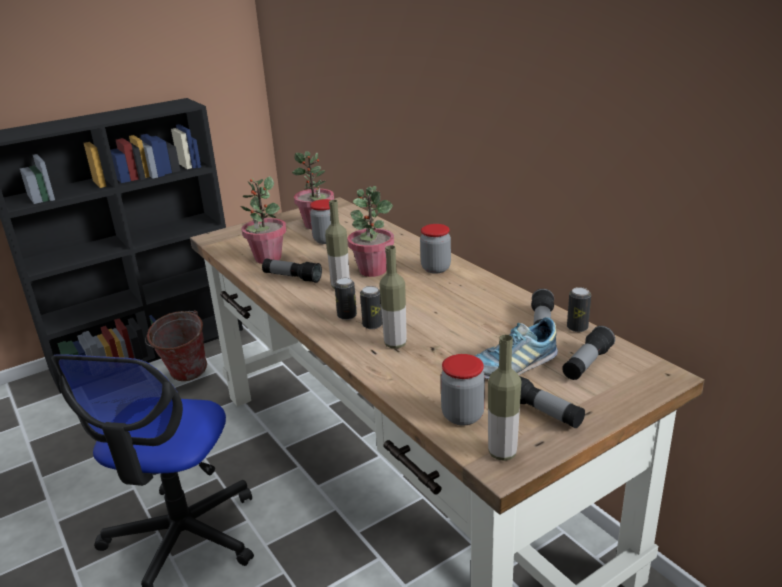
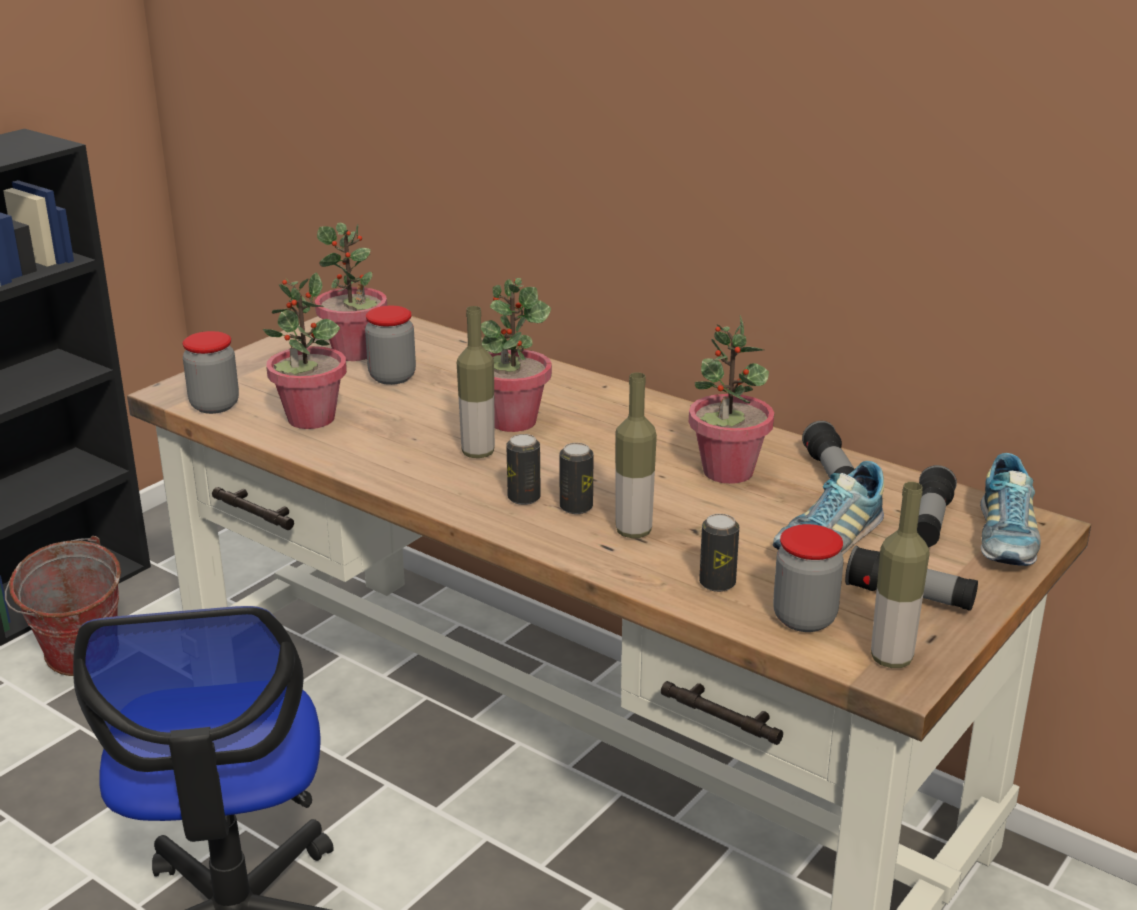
camera: 20 degrees left, 0 degrees up
(292, 278) = (382, 447): flashlight -> none
(436, 268) = (614, 407): jar -> jar (214, 405)
(477, 314) = (727, 472): none -> potted plant
(577, 327) = (885, 474): can -> can (717, 583)
(633, 381) = (1005, 539): none -> shoe

